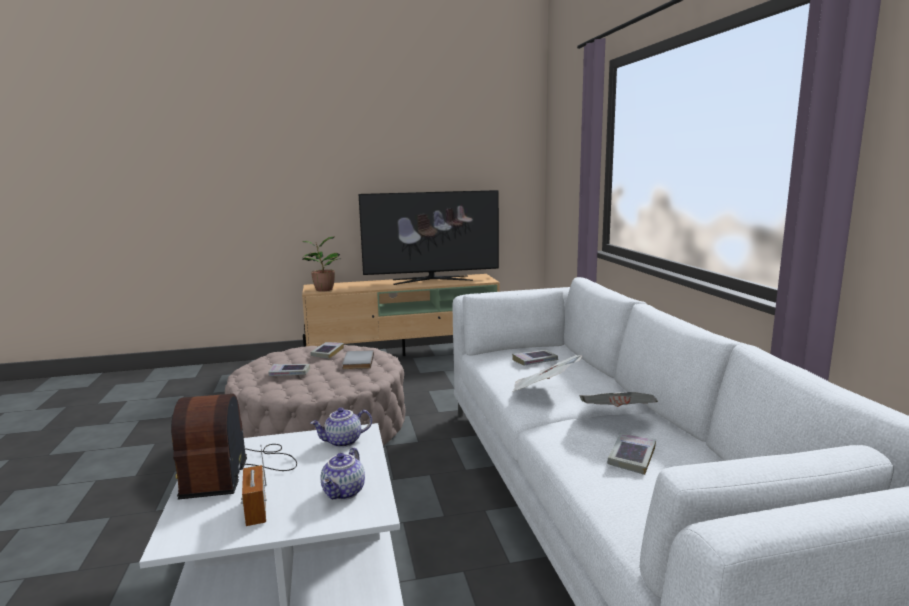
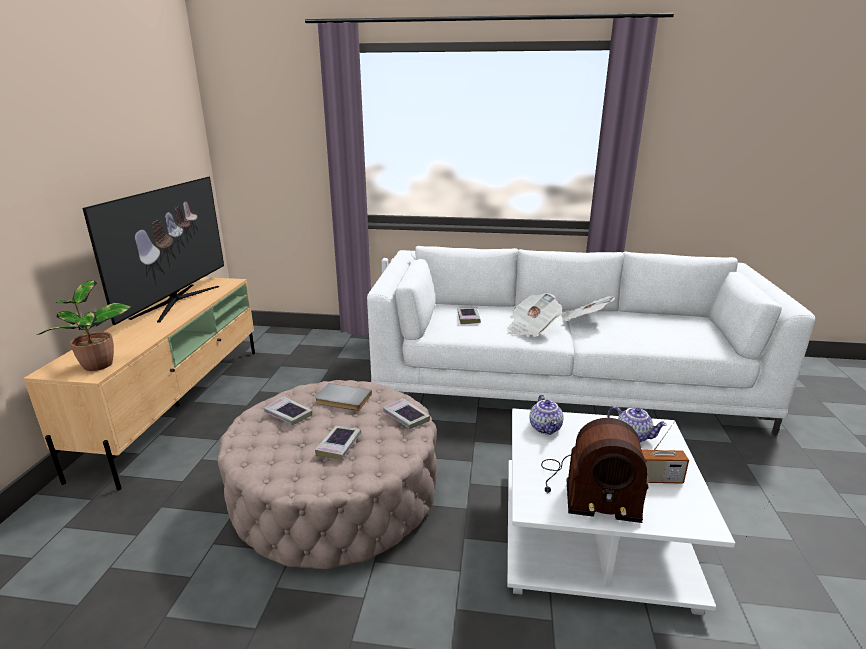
camera: 70 degrees left, 10 degrees up
(631, 457) = (639, 329): book -> book (406, 417)

